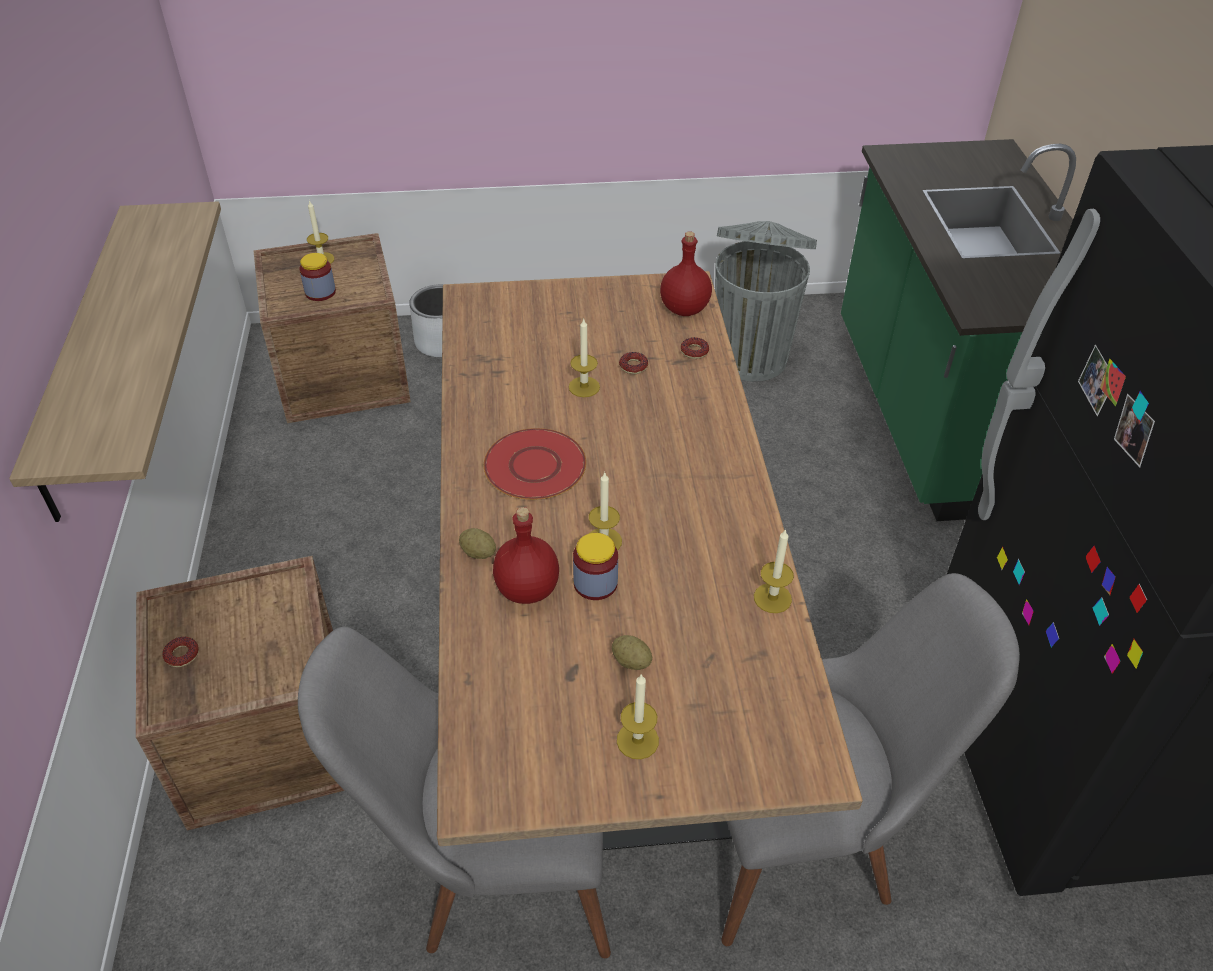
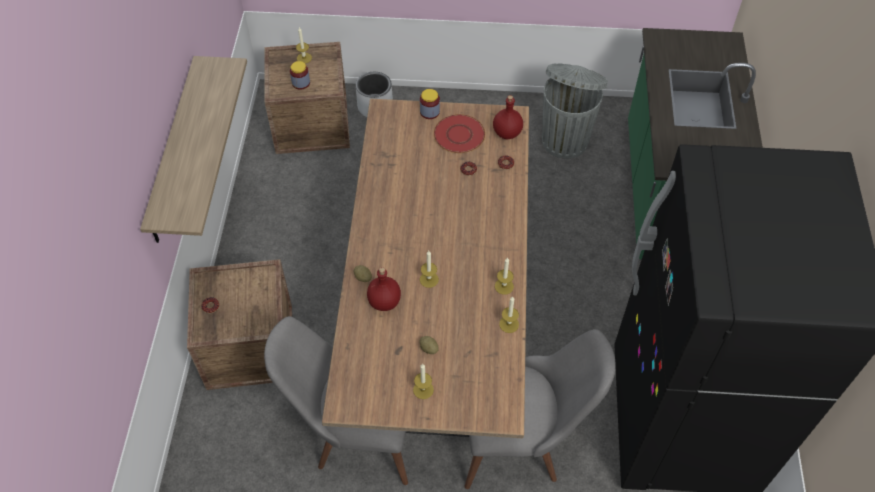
camera: 10 degrees right, 10 degrees up
(534, 466) = (401, 229): red plate -> red plate (459, 135)
(584, 387) = (437, 181): candle -> candle (504, 286)
(595, 583) = (419, 303): jar -> jar (429, 112)

